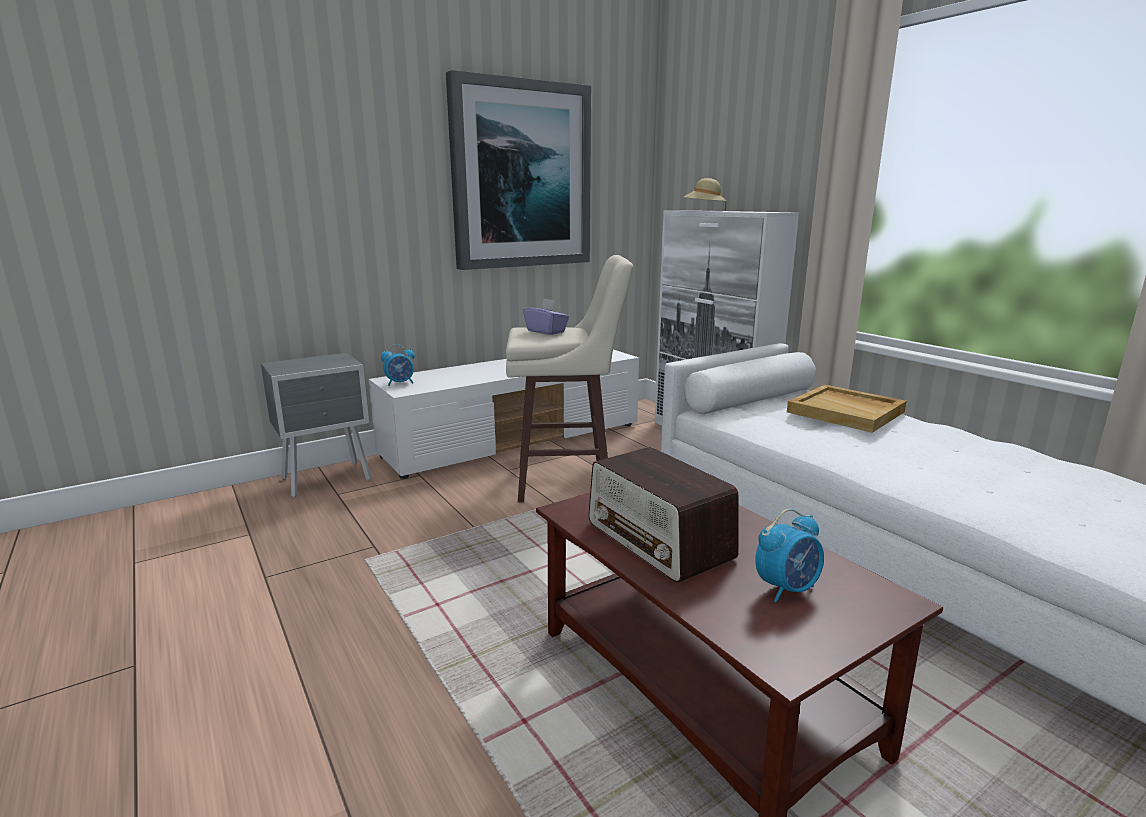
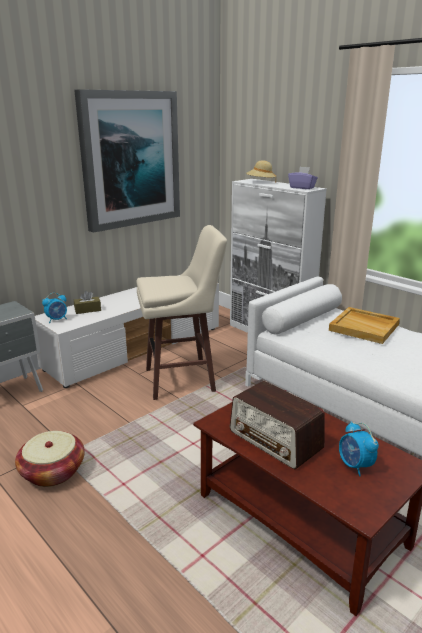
camera: 10 degrees left, 5 degrees up
(344, 578) = (53, 472): none -> basket
(446, 375) = (87, 310): none -> brown tissue box
(546, 331) = (165, 282): purple tissue box -> purple tissue box (302, 187)
(787, 588) = (355, 465): alarm clock -> alarm clock turned 105 degrees clockwise

